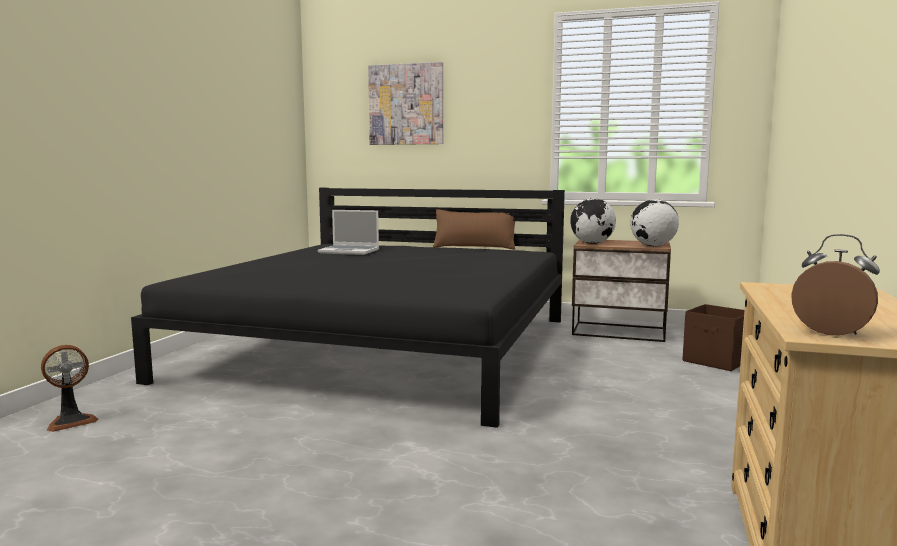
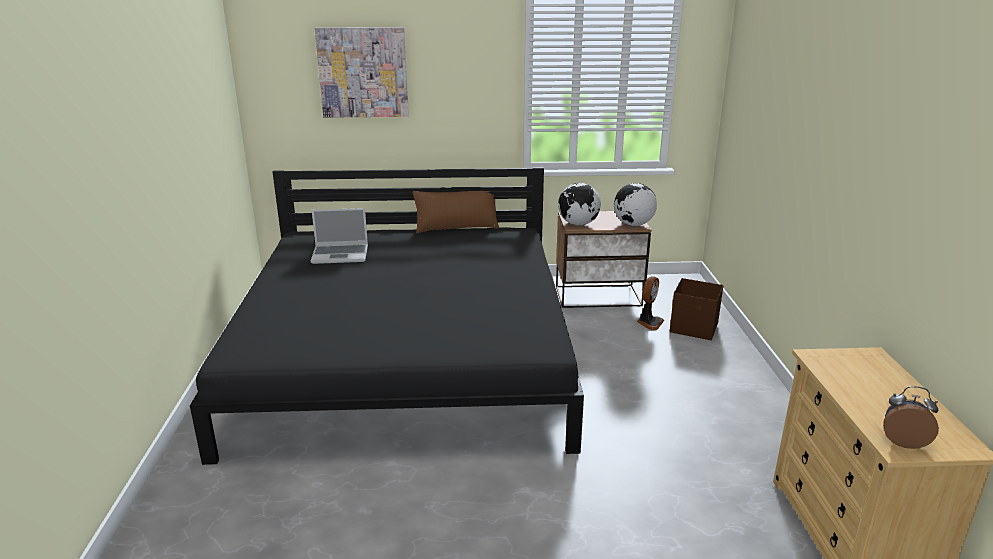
camera: 20 degrees left, 15 degrees up
(71, 421) = (189, 536): fan -> fan (649, 322)

